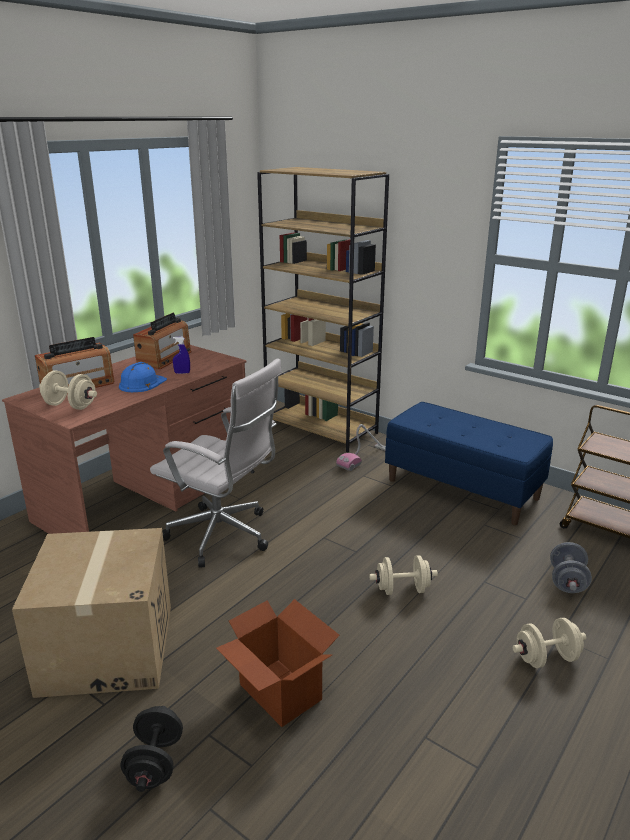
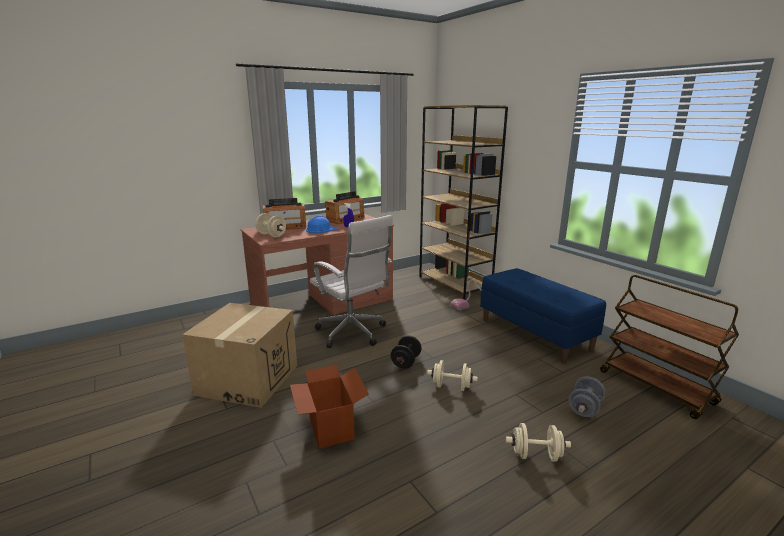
camera: 20 degrees right, 5 degrees down
(155, 763) = (232, 447): black dumbbell -> black dumbbell (406, 362)

